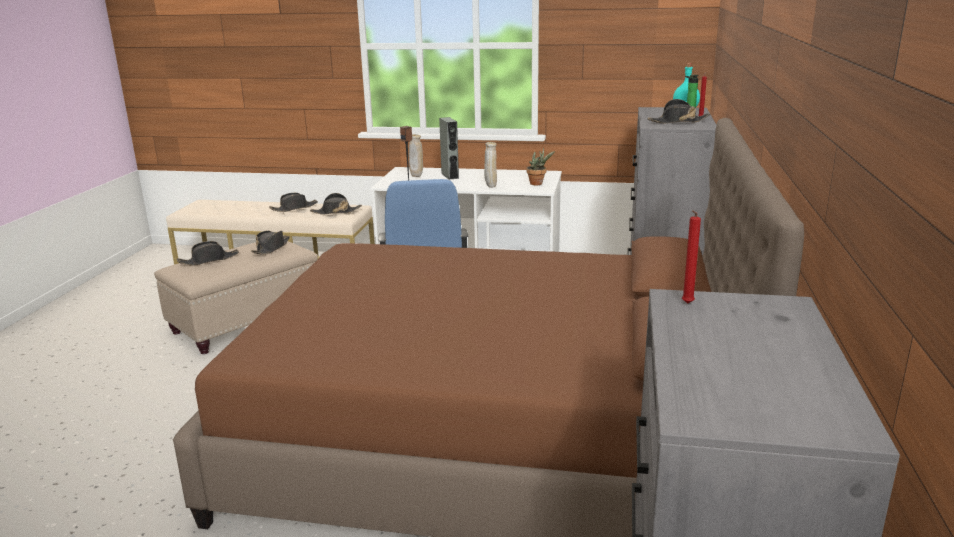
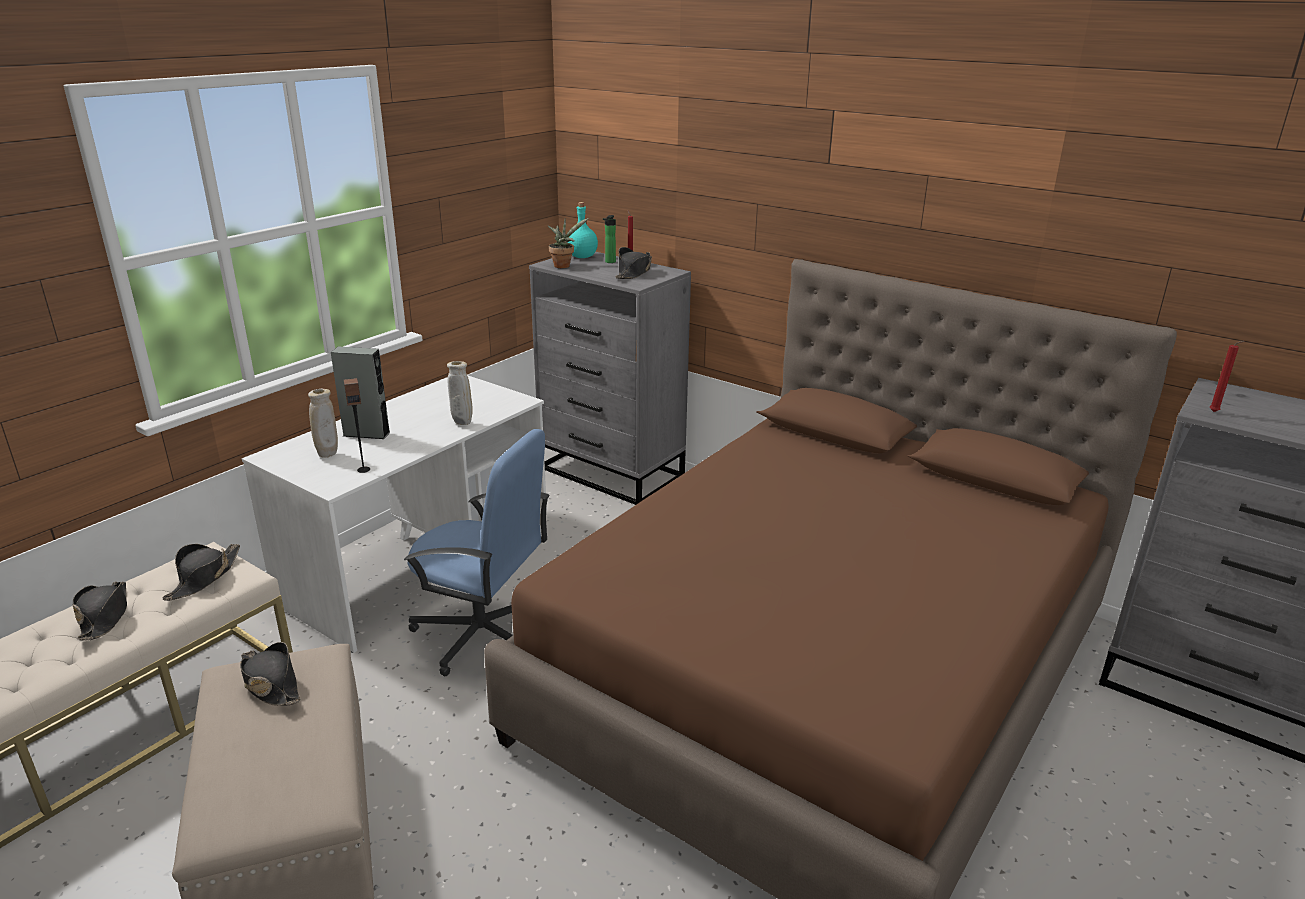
camera: 65 degrees left, 5 degrees up
(209, 260) = (231, 773): black hat -> none
(538, 184) = (493, 397): potted plant -> potted plant (563, 265)

